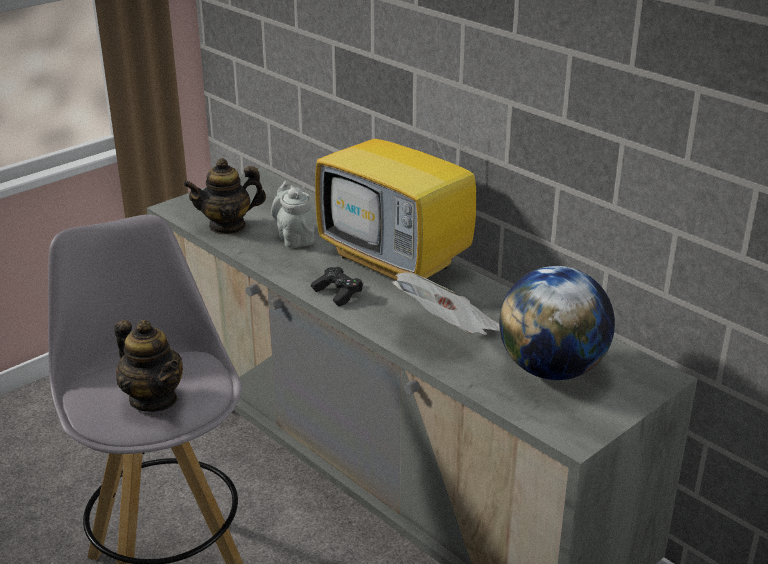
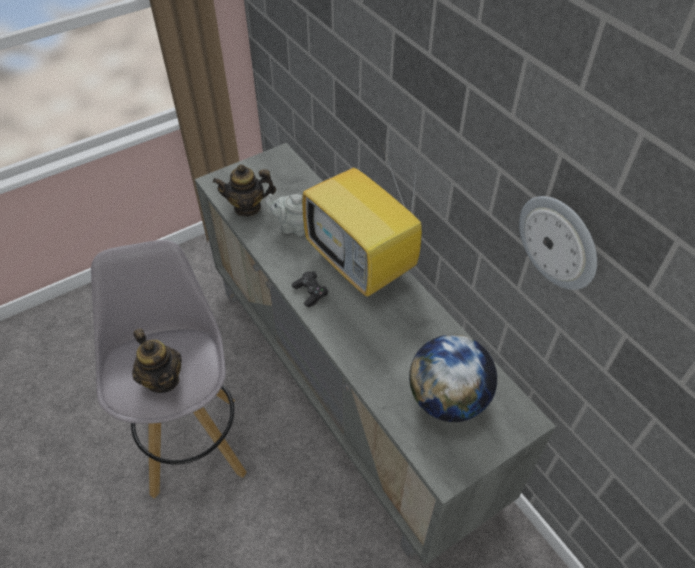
camera: 10 degrees right, 20 degrees up
(295, 238) = (293, 227): grey teapot -> grey teapot turned 60 degrees counterclockwise
(448, 330) = (382, 345): newspaper -> none
(657, 103) = (559, 242): none -> wall clock

